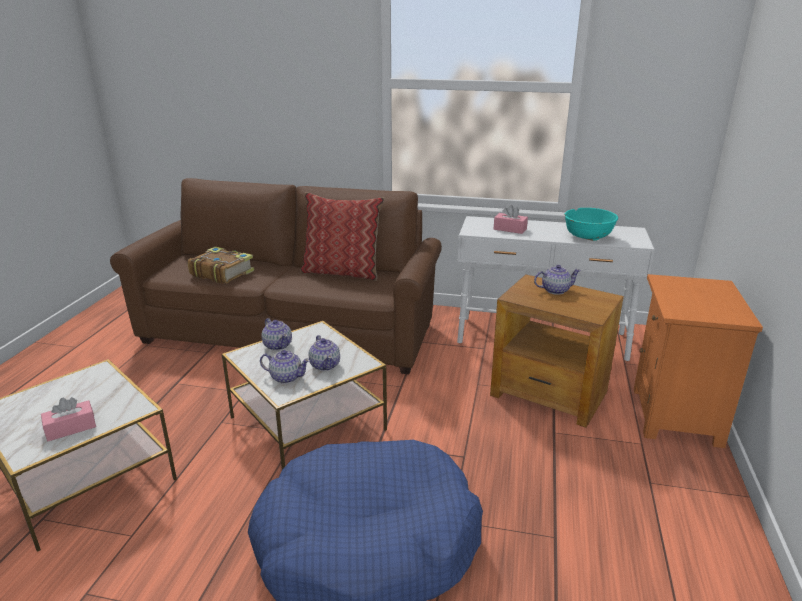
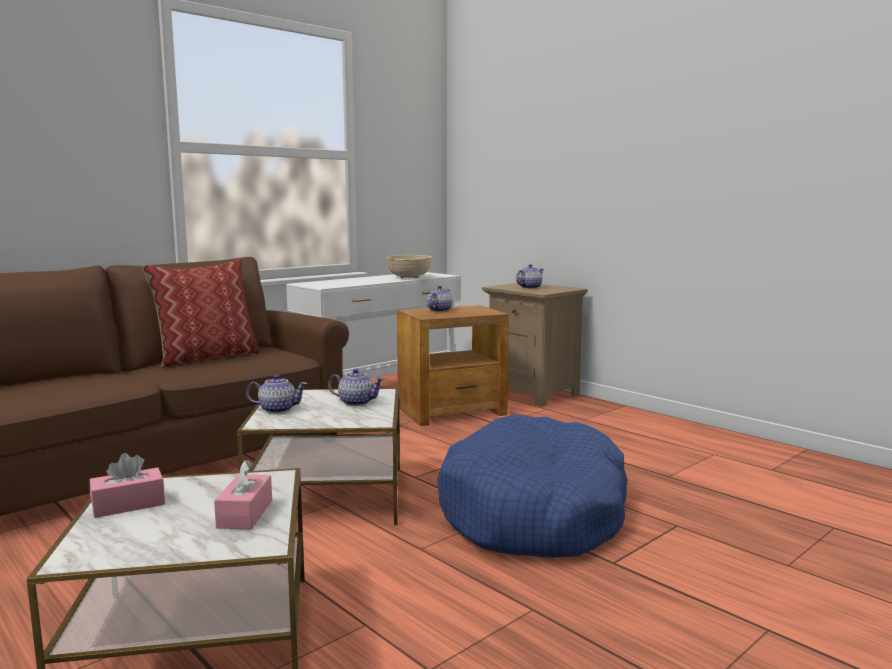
camera: 55 degrees left, 15 degrees down
(222, 273) = (58, 389): book -> none
(286, 377) = (347, 416): teapot -> teapot (529, 287)
(510, 229) = (347, 282): pink tissue box -> pink tissue box (128, 505)
(587, 237) = (409, 277): turquoise bowl -> beige bowl
(673, 416) = (532, 394): orange nightstand -> beige nightstand

